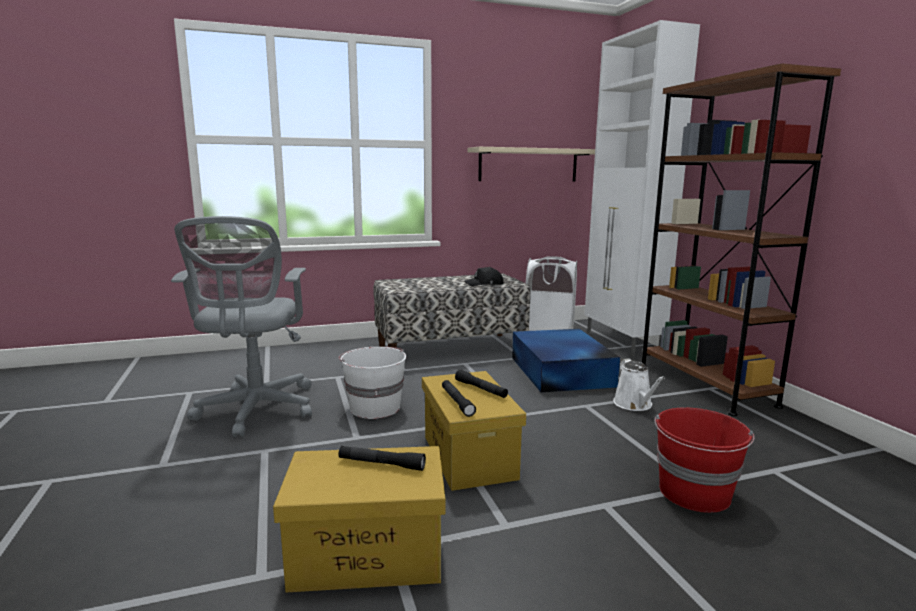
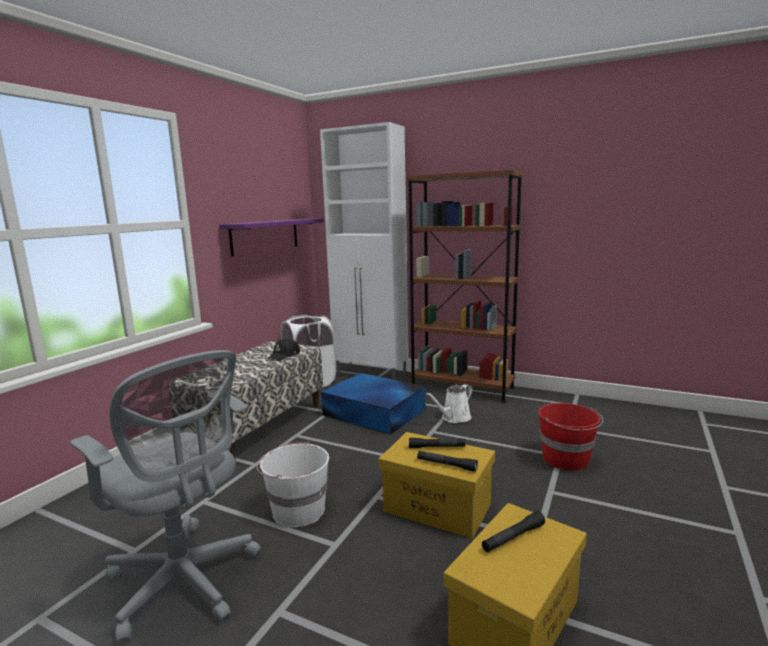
camera: 45 degrees left, 0 degrees up
(528, 165) = (265, 236): beige shelf -> purple shelf
(634, 405) = (454, 418): white watering can -> white watering can turned 105 degrees clockwise

